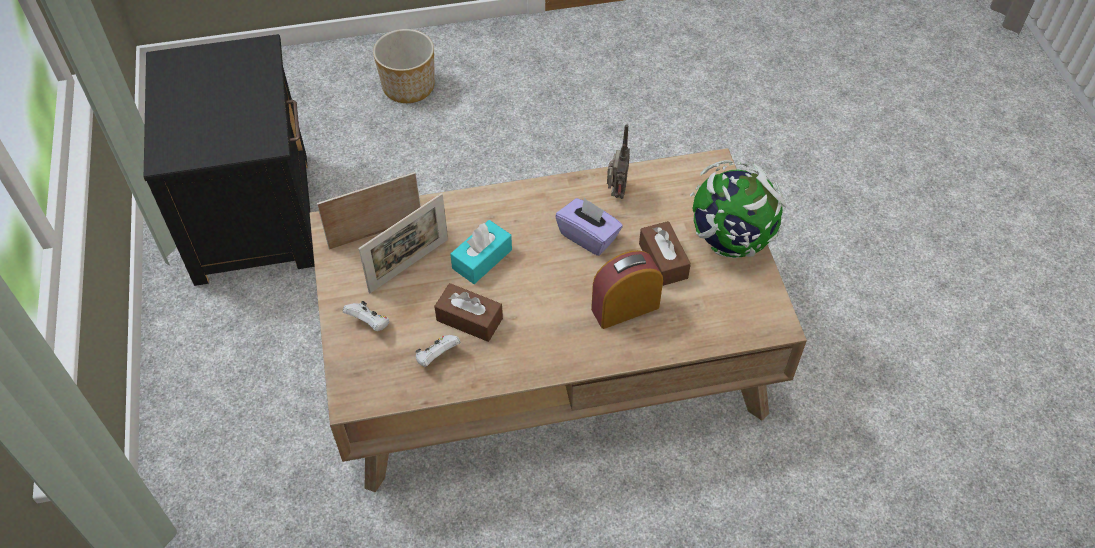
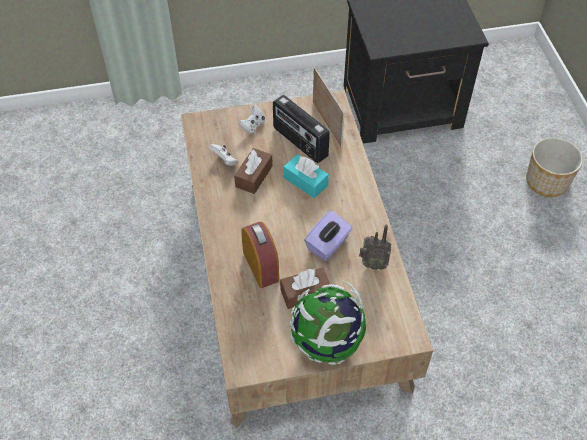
camera: 90 degrees right, 0 degrees up
(409, 265) = (299, 142): picture frame -> radio

